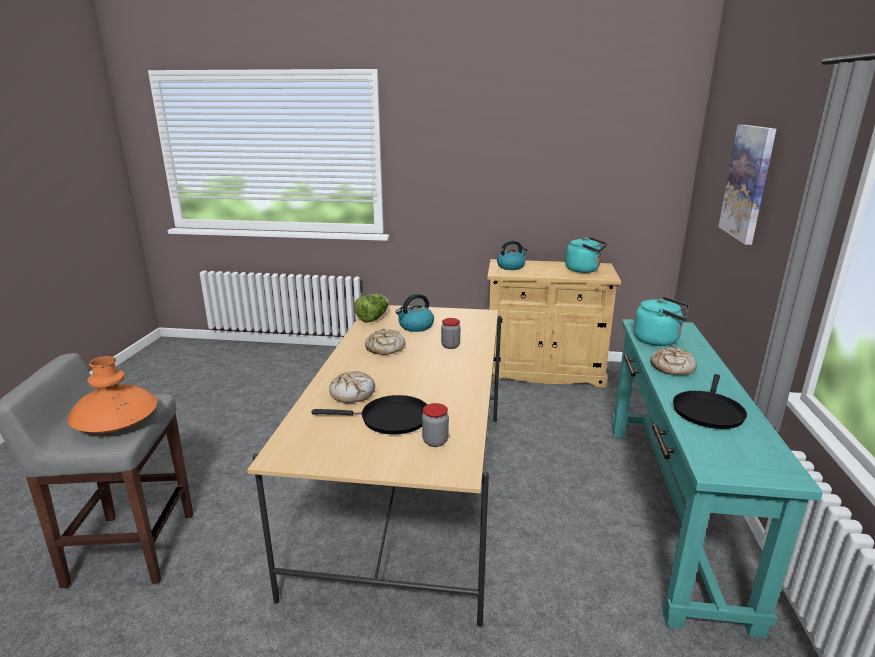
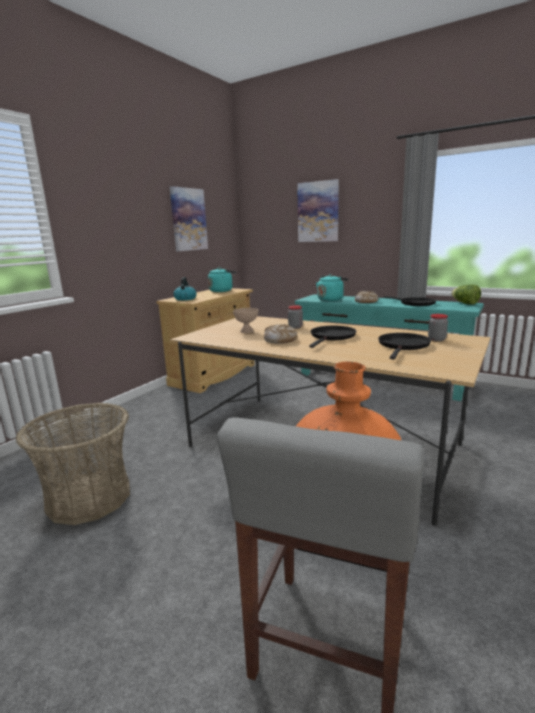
camera: 65 degrees left, 5 degrees down
(274, 397) = (89, 497): none -> basket
(353, 393) = (357, 351): bread -> none
(373, 318) = (210, 339): lettuce -> lettuce (465, 303)
(414, 372) = (332, 337): none -> black frying pan
(415, 326) = (247, 331): kettle -> beige bowl
(573, 165) = (188, 219): none -> picture

